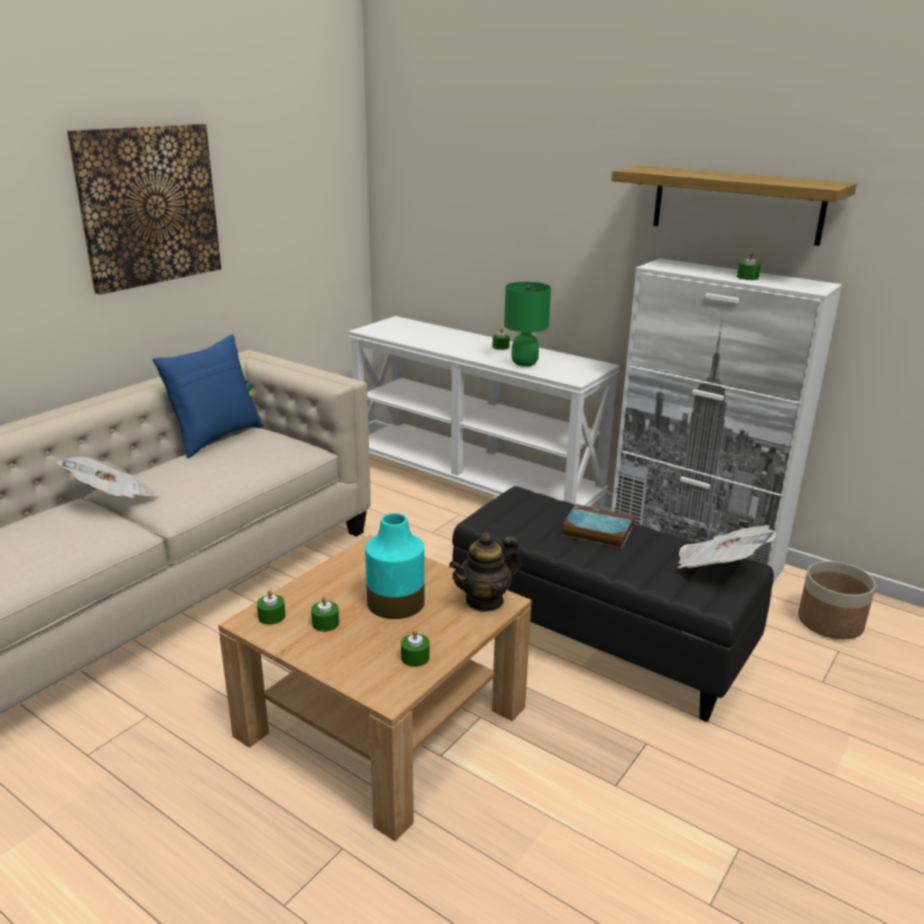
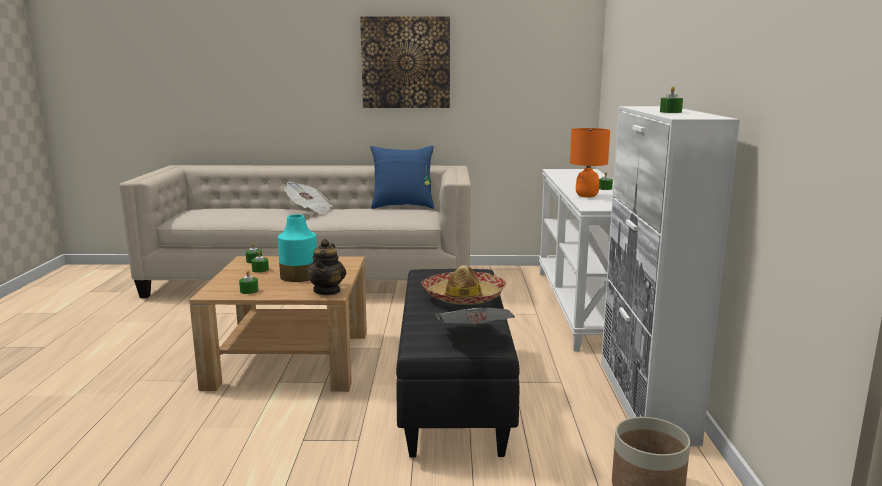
camera: 55 degrees right, 10 degrees down
(485, 600) = (327, 291): teapot -> teapot turned 105 degrees counterclockwise
(524, 363) = (587, 196): green table lamp -> orange table lamp
(596, 531) = (464, 297): book -> hat
(736, 204) = (710, 49): shelf -> none

